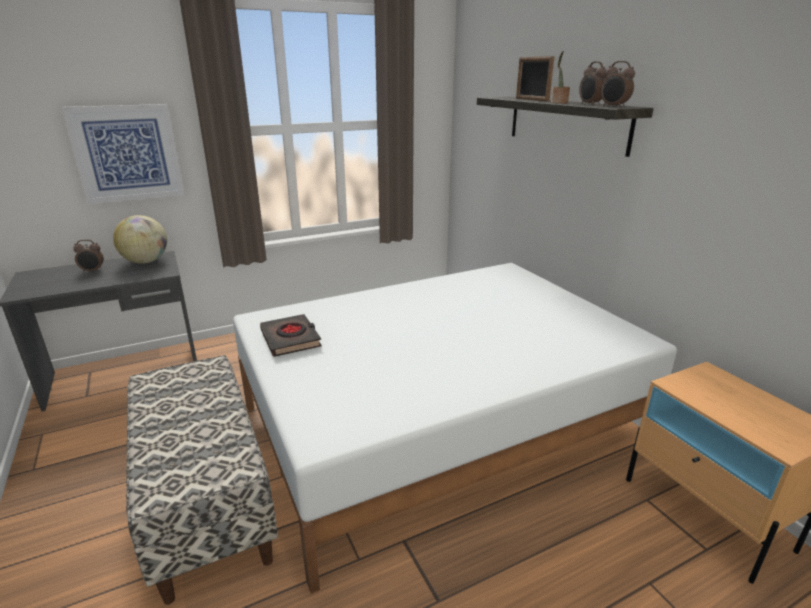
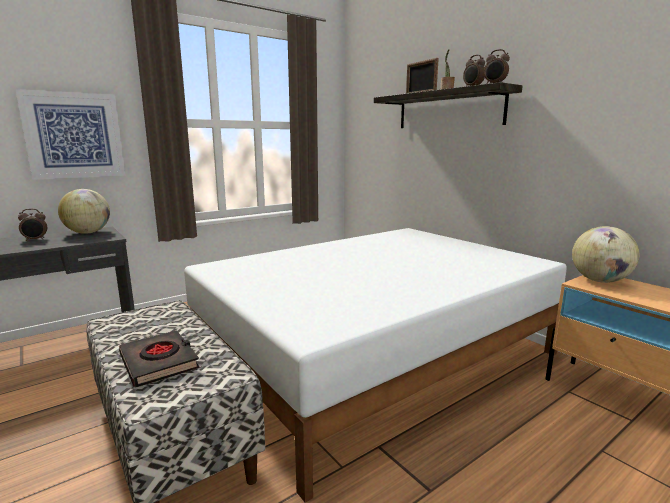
camera: 10 degrees left, 10 degrees down
(291, 339) = (247, 277): black book -> black book (159, 362)
(703, 381) = (600, 281): none -> globe

